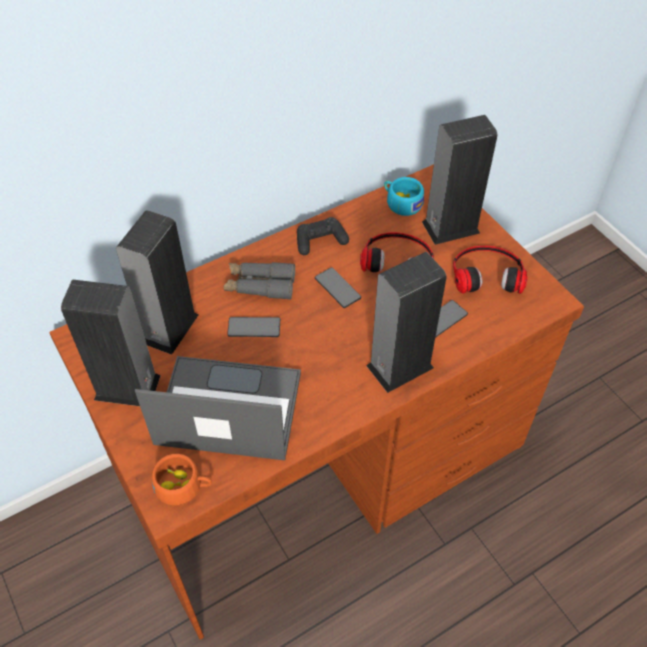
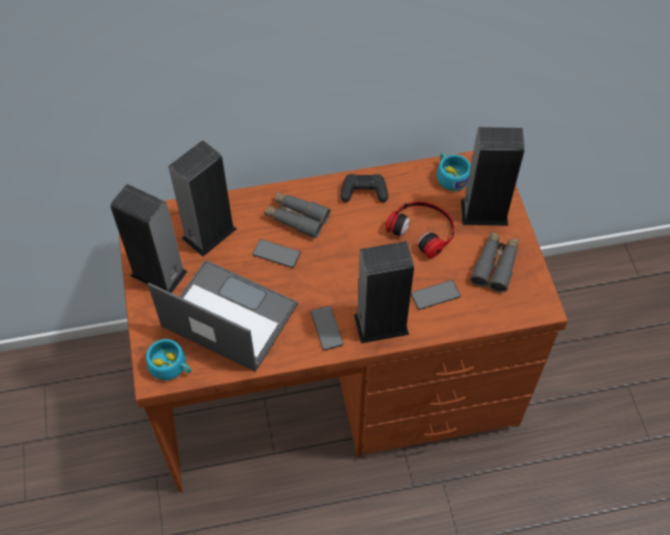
camera: 20 degrees right, 5 degrees up
(184, 487) = (171, 367): orange cup -> turquoise cup
(337, 288) = (360, 240): phone -> phone (327, 328)
(487, 273) = (495, 265): headphones -> grey binoculars

